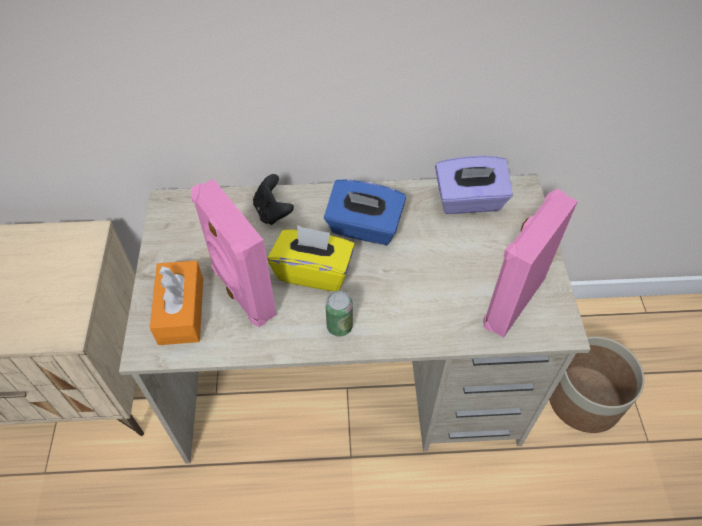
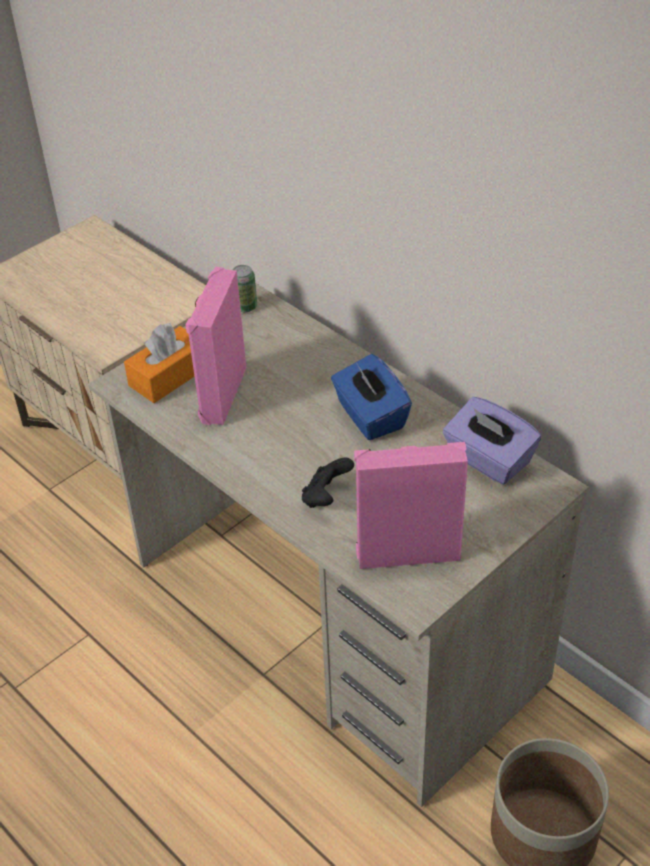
camera: 50 degrees right, 10 degrees down
(272, 212) = (318, 357): black game controller -> black game controller (326, 497)
(313, 271) = (288, 418): yellow tissue box -> none
(339, 326) = (254, 466): can -> can (245, 307)

